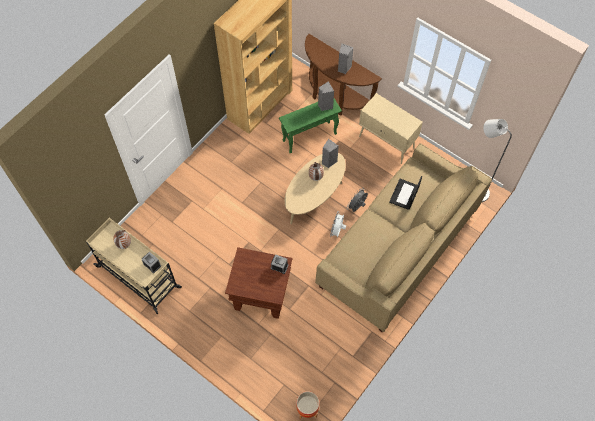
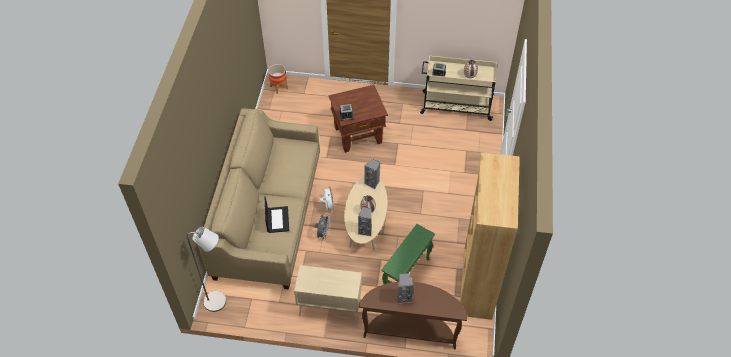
camera: 150 degrees right, 10 degrees down
(325, 105) = (400, 266): grey speaker -> grey speaker (372, 183)

